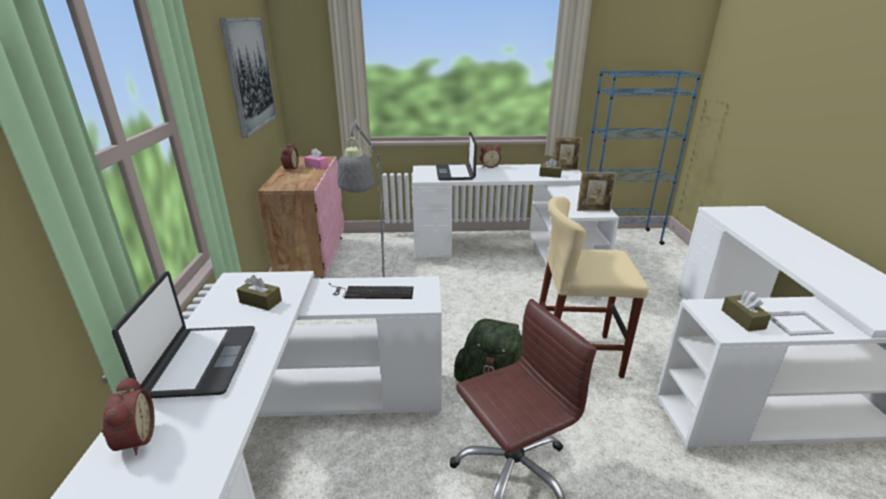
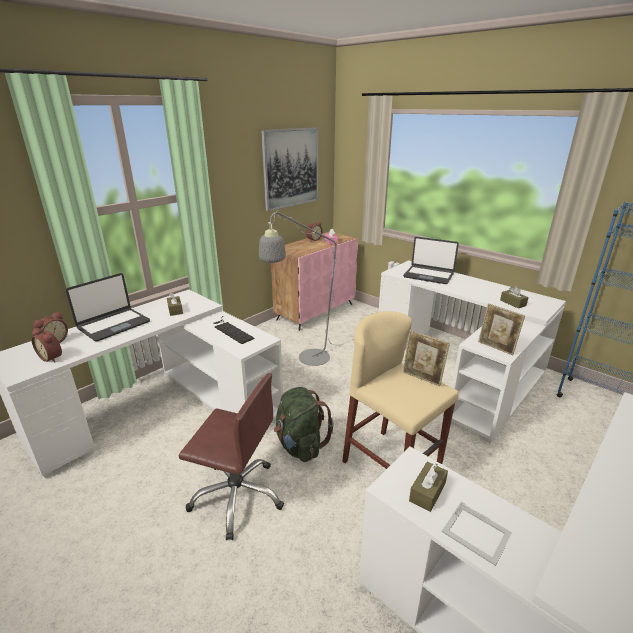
camera: 45 degrees right, 0 degrees up
(455, 173) = (428, 275): laptop -> laptop turned 105 degrees counterclockwise
(489, 166) = (470, 278): alarm clock -> alarm clock (52, 357)
(564, 170) = (540, 303): picture frame -> picture frame (422, 378)

